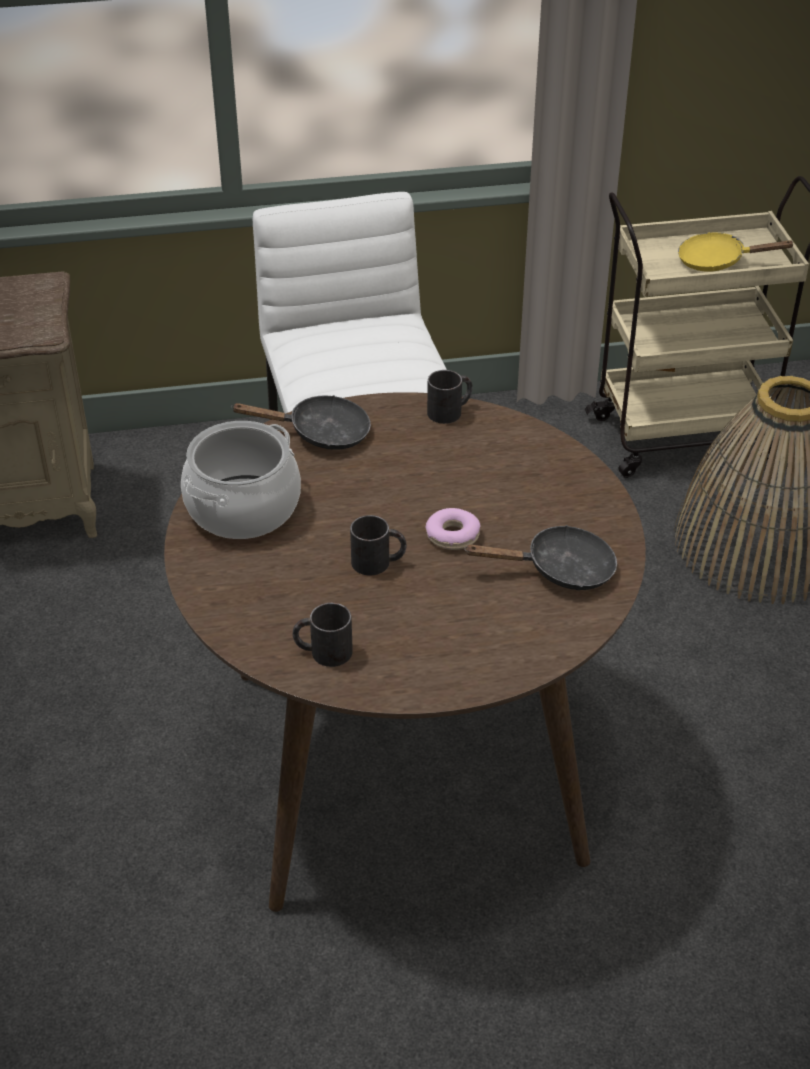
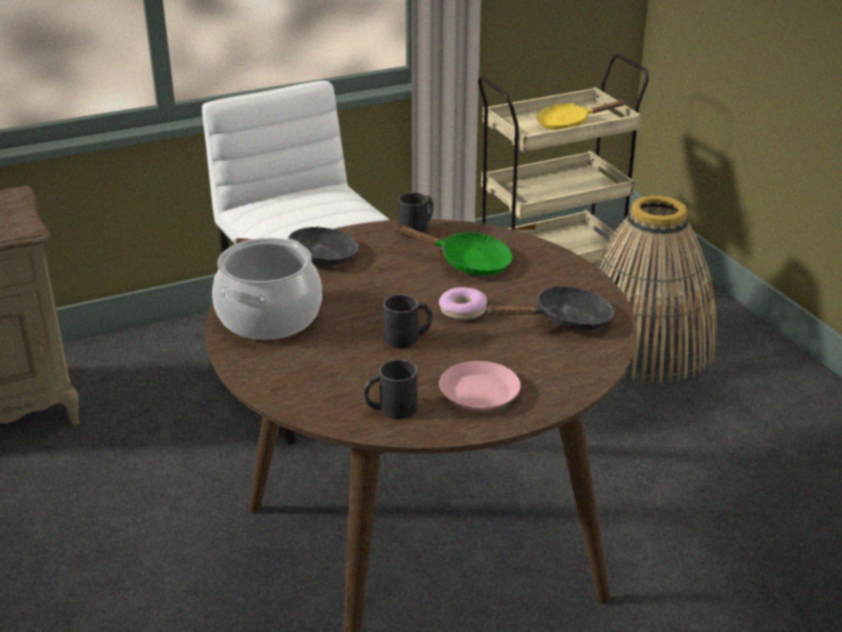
camera: 15 degrees left, 10 degrees down
(425, 649) = (480, 392): none -> pink plate
(486, 469) = (467, 262): none -> green frying pan

